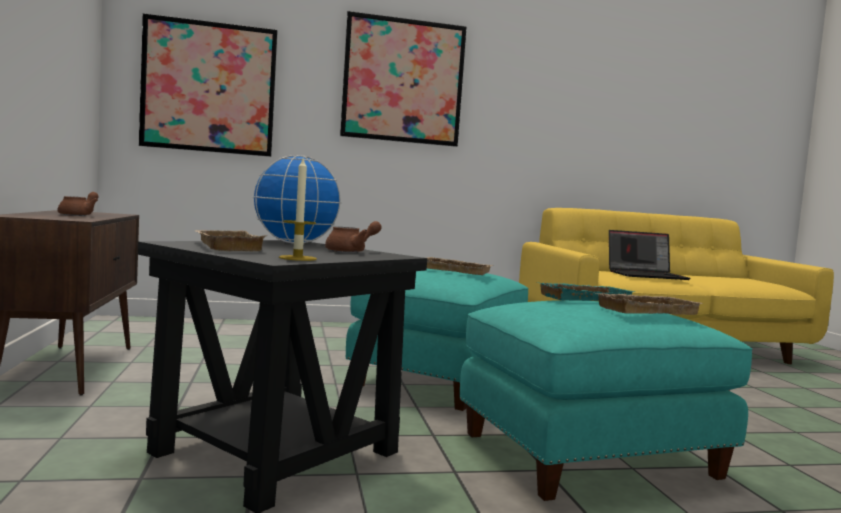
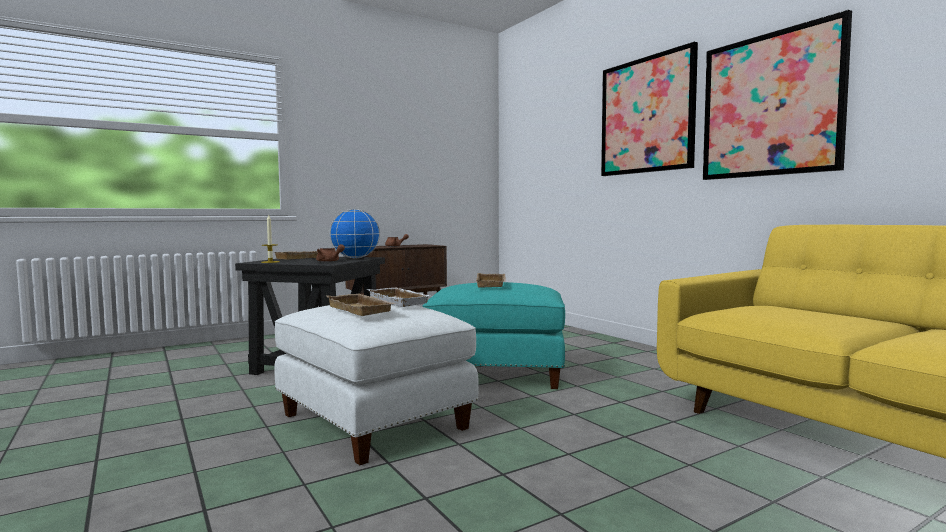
camera: 70 degrees right, 0 degrees up
(209, 87) = (537, 157): picture -> picture (770, 105)
(583, 298) = (401, 301): turquoise tray -> white tray
(589, 456) = (371, 422): turquoise ottoman -> white ottoman
(646, 275) = (802, 317): laptop -> none

